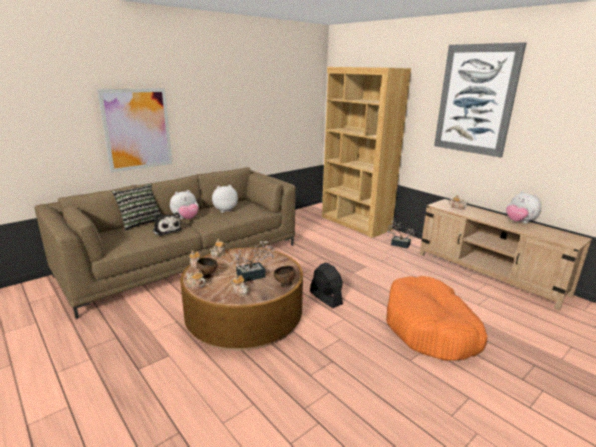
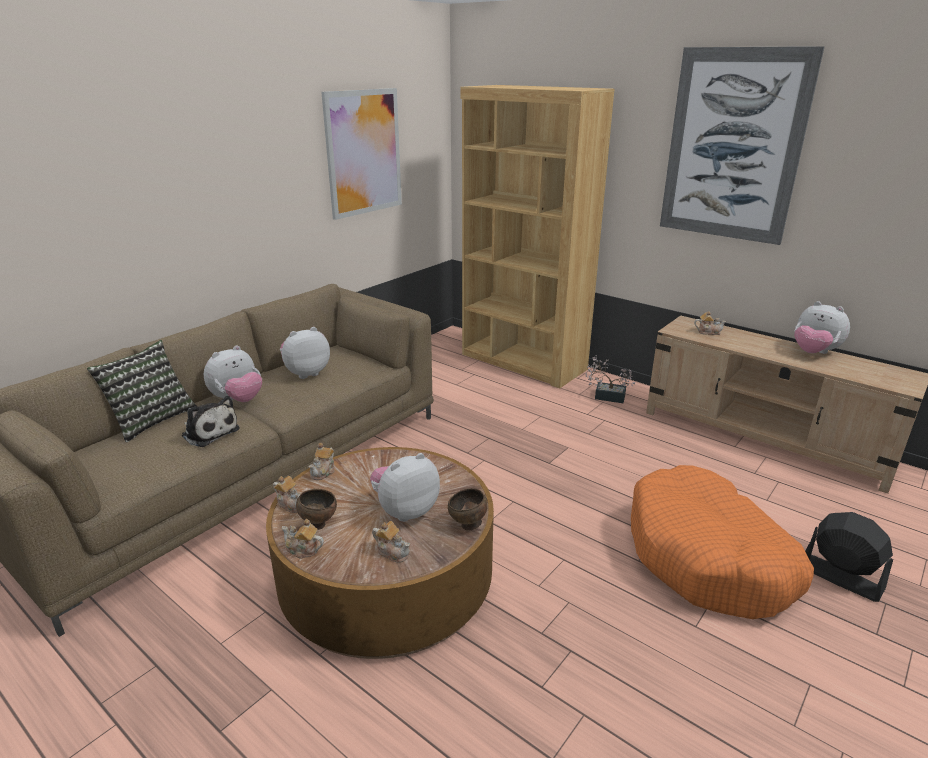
camera: 10 degrees left, 5 degrees up
(137, 129) = (117, 234): picture -> picture (363, 153)
(254, 275) = (405, 510): potted plant -> plush toy
(325, 298) = (519, 520): black fan -> black fan (840, 577)

